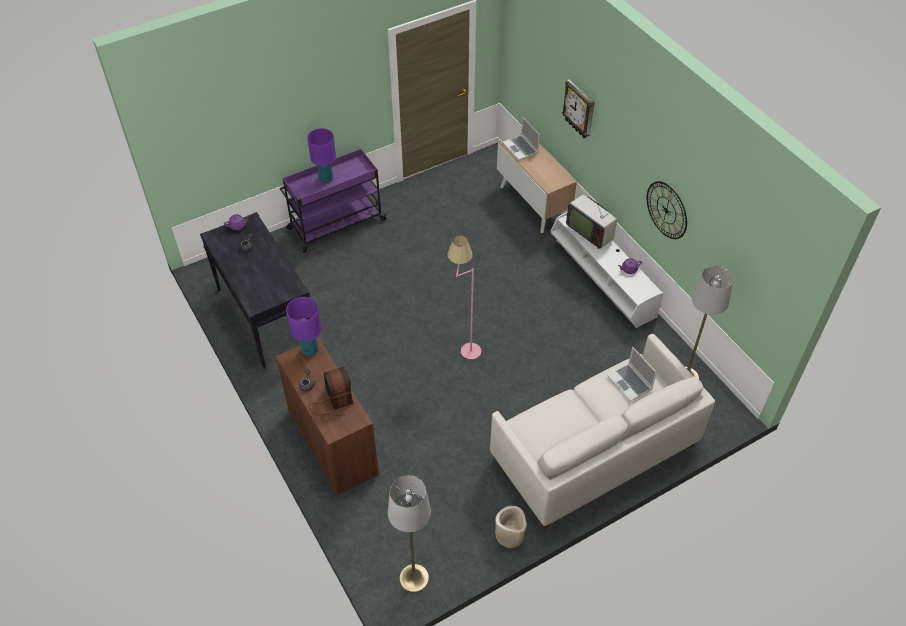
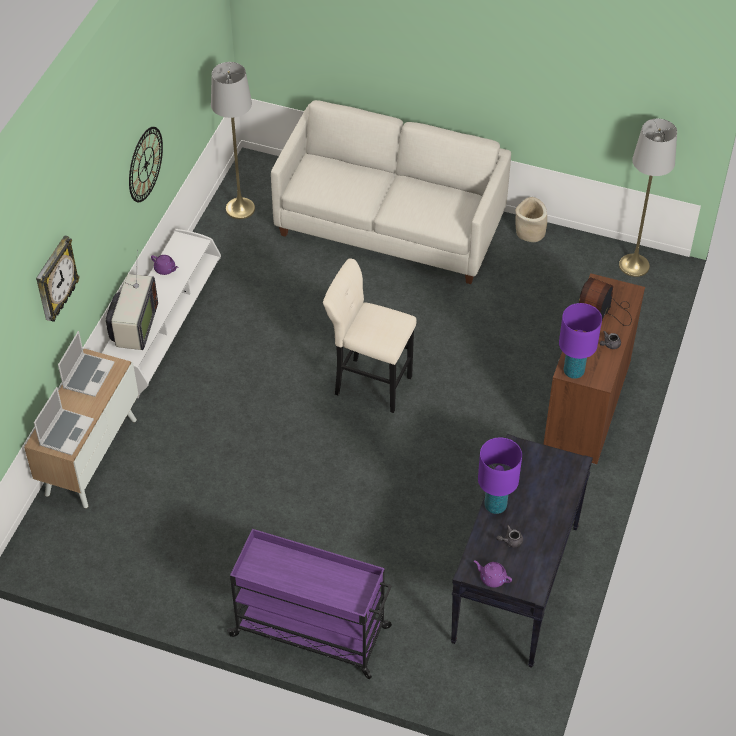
camera: 130 degrees left, 0 degrees up
(326, 179) = (311, 584): purple table lamp -> purple table lamp (495, 505)
(464, 345) = (369, 384): pink floor lamp -> beige stool
(630, 383) = (331, 180): laptop -> laptop (88, 375)

